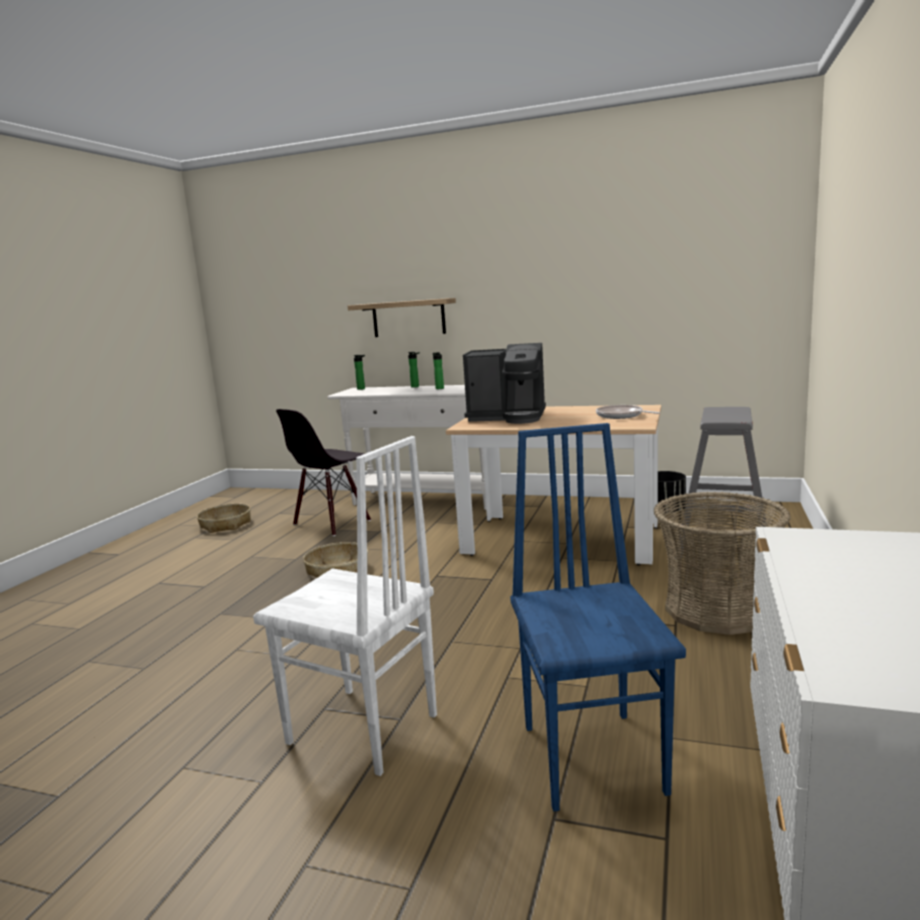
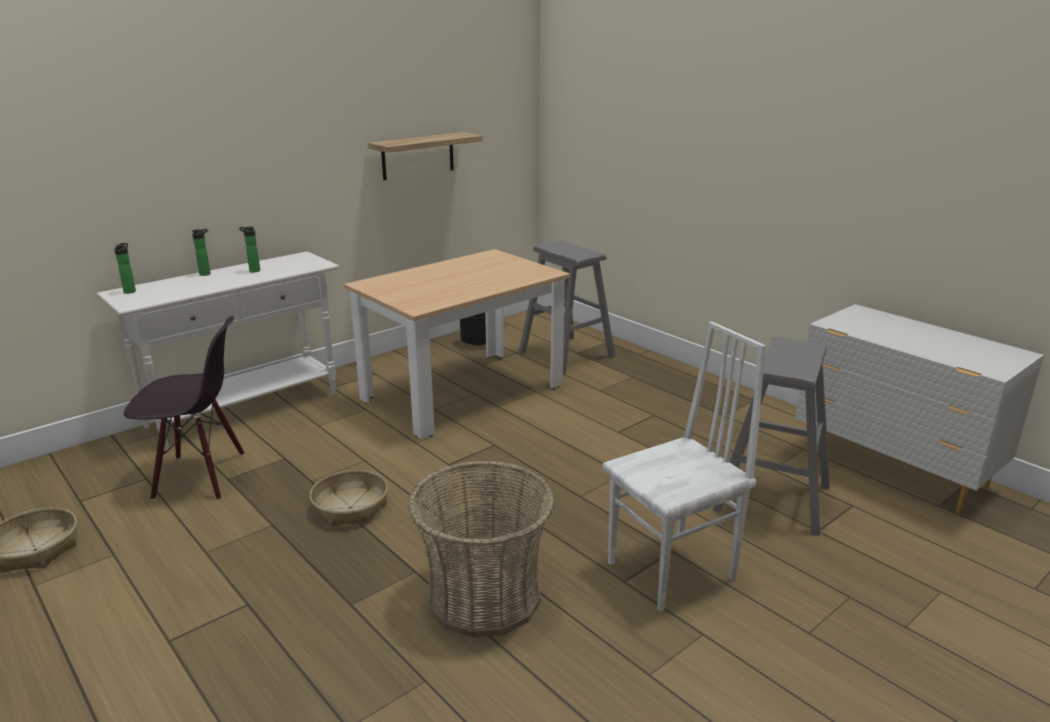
camera: 60 degrees left, 10 degrees up
(332, 523) = (200, 476): black chair -> black chair turned 75 degrees counterclockwise
(408, 318) = (177, 185): shelf -> shelf (418, 156)
(508, 417) = (420, 289): coffee machine -> none
(594, 757) = (772, 497): blue chair -> grey stool
(621, 416) = (507, 266): frying pan -> none
(717, 610) = (650, 396): basket -> basket (484, 597)

